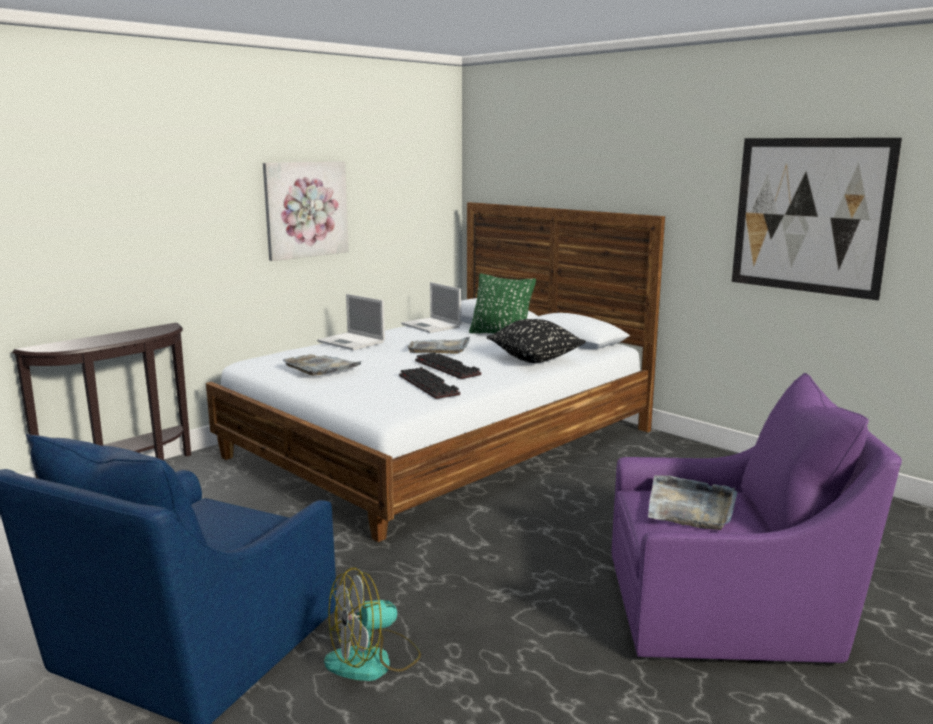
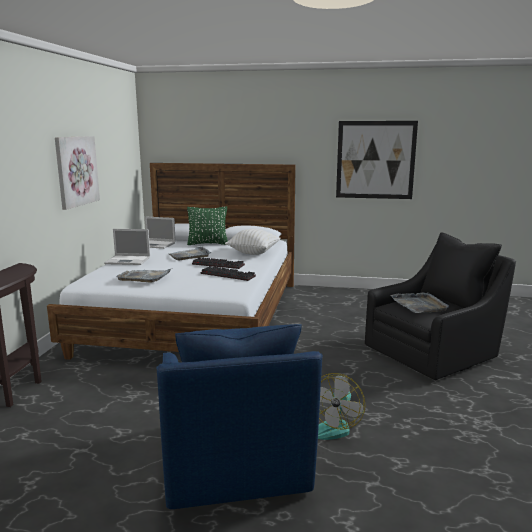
camera: 35 degrees left, 0 degrees up
(535, 359) = (253, 253): black pillow -> white pillow
(728, 610) = (434, 352): purple armchair -> black armchair

